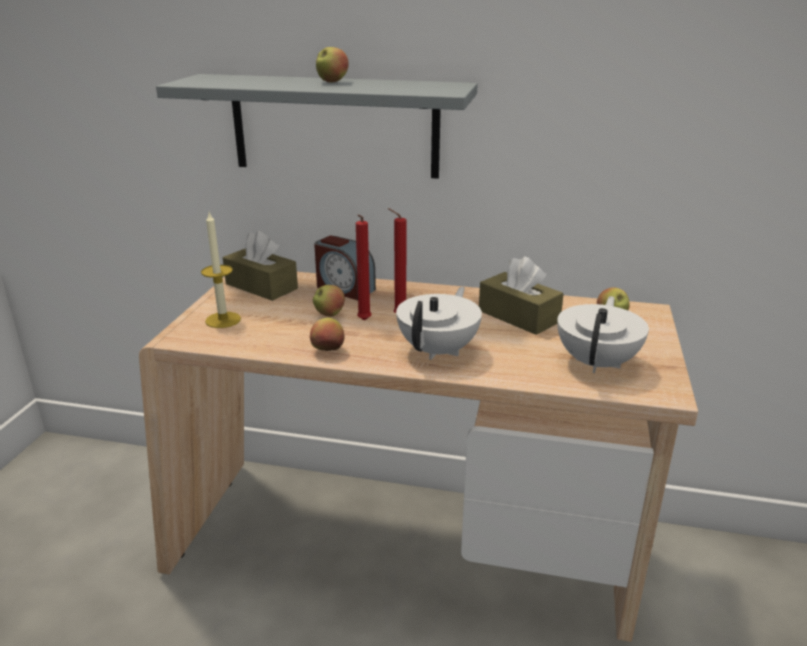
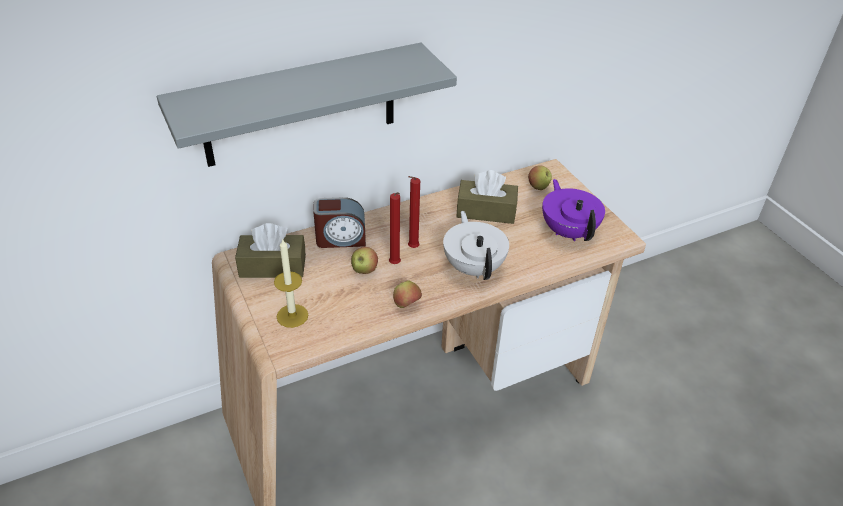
camera: 40 degrees left, 15 degrees up
(332, 82) = (317, 78): apple -> none
(597, 362) = (568, 231): white teapot -> purple teapot

